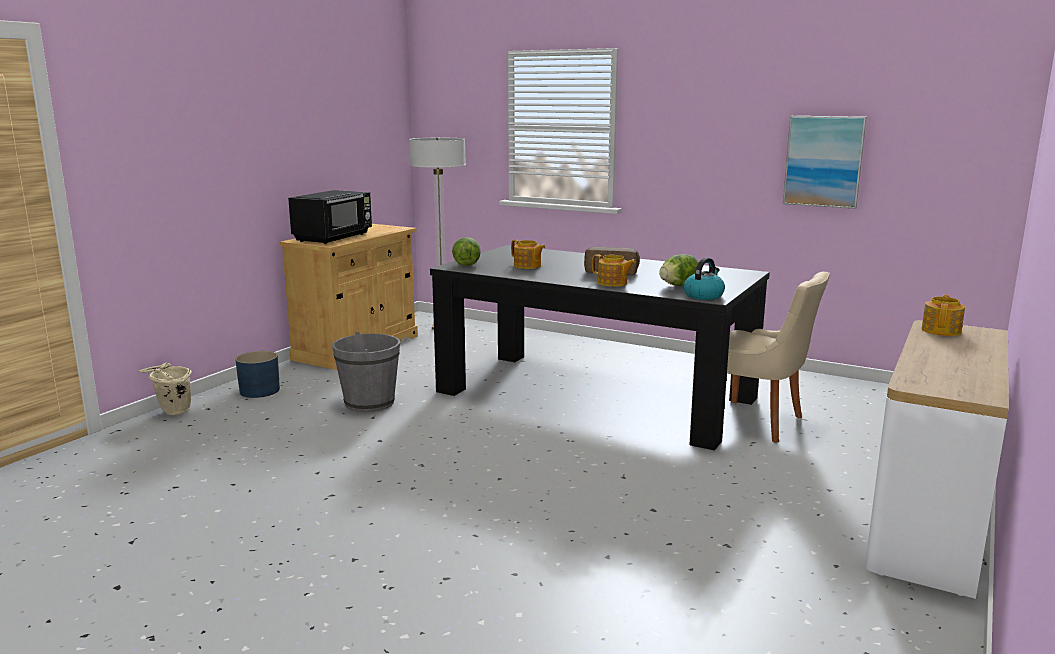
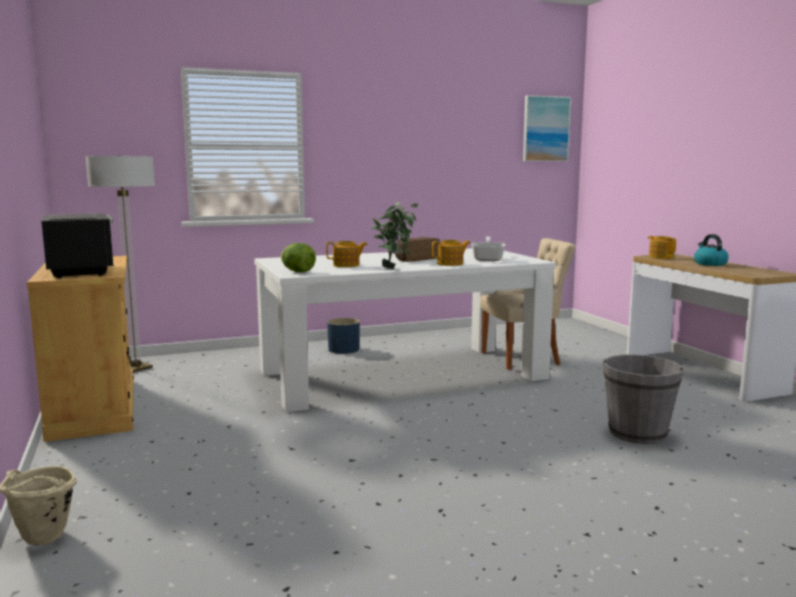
camera: 50 degrees left, 5 degrees down
(259, 391) = (97, 477): blue planter -> blue planter (343, 349)
(369, 403) = (254, 440): grey bucket -> grey bucket (637, 433)
(546, 277) = (394, 268): none -> potted plant
(595, 395) = (401, 374): black dining table -> white dining table
(678, 285) = (488, 259): lettuce -> frying pan
(703, 295) = (525, 260): kettle -> kettle (709, 264)
(823, 161) = (468, 168): picture -> picture (545, 129)

